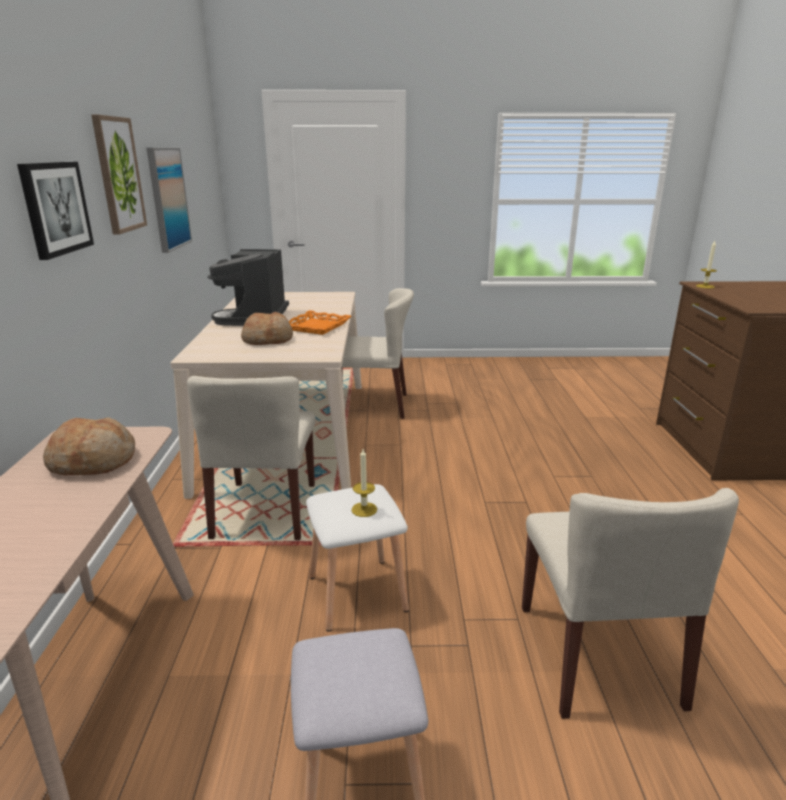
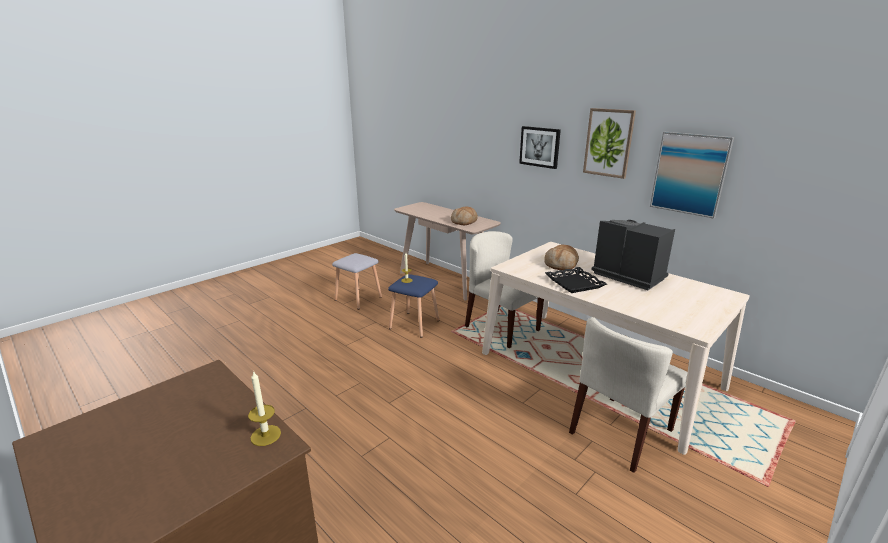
camera: 135 degrees right, 0 degrees up
(316, 327) = (575, 283): orange tray -> black tray
(356, 592) = (415, 324): white stool -> blue stool
(598, 655) = (306, 349): beige chair -> none

